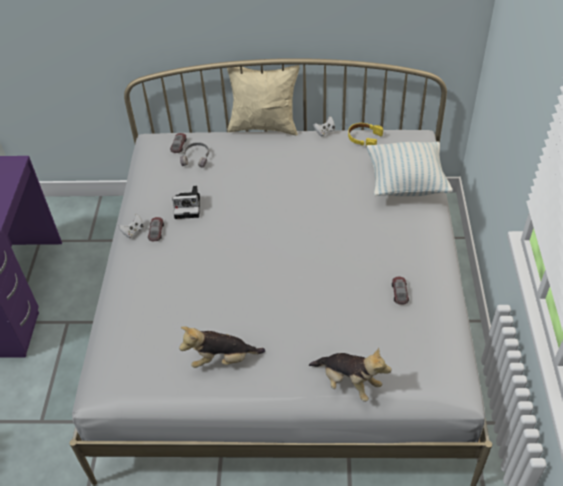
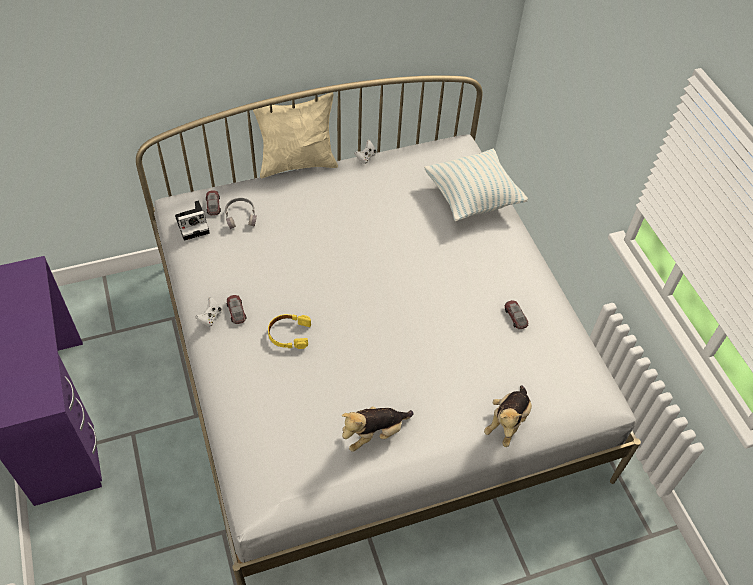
camera: 25 degrees left, 5 degrees up
(189, 206) = (259, 275): camera -> camera (193, 224)
(348, 383) = (507, 422): plush toy -> plush toy turned 105 degrees clockwise
(364, 138) = (409, 157): yellow headphones -> yellow headphones (289, 334)

